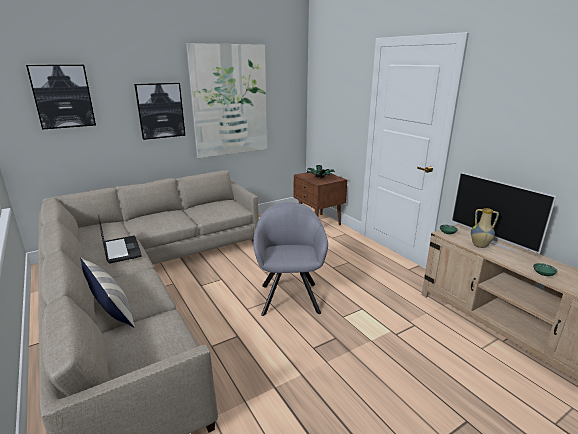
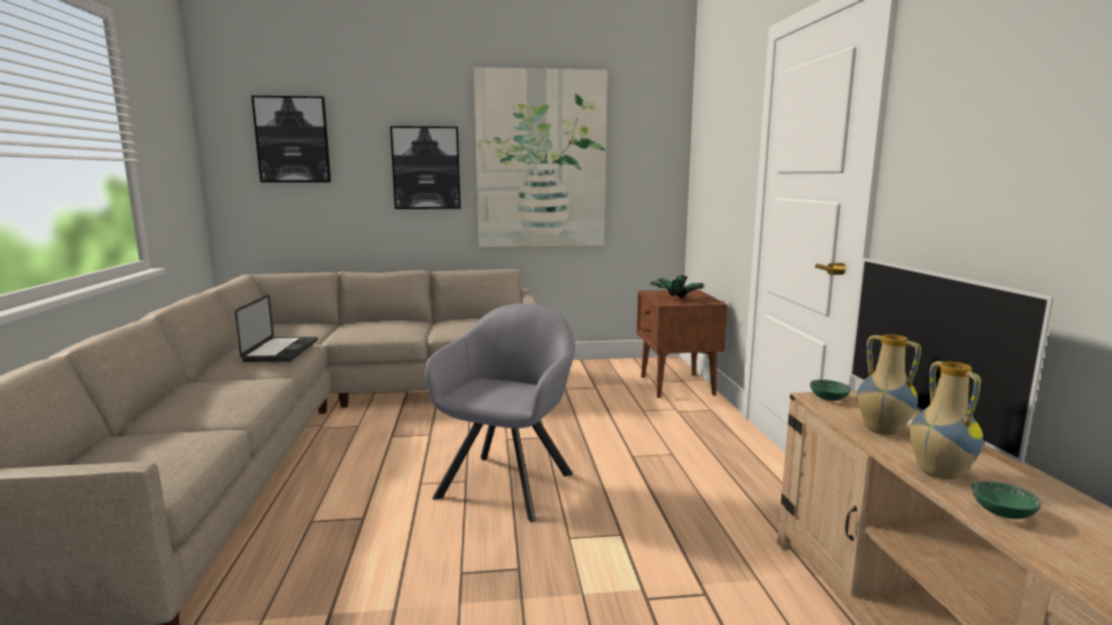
camera: 25 degrees right, 10 degrees down
(110, 307) = (169, 408): pillow -> none
(513, 262) = (937, 473): none -> vase

